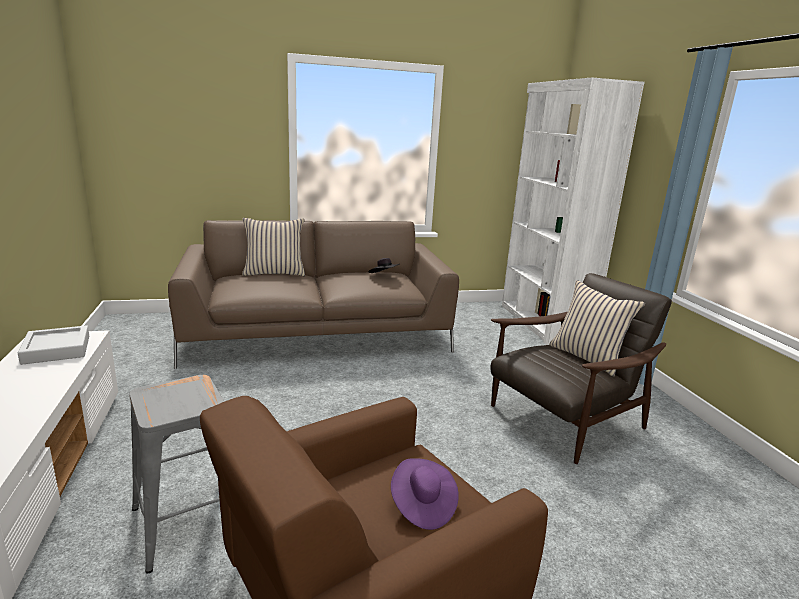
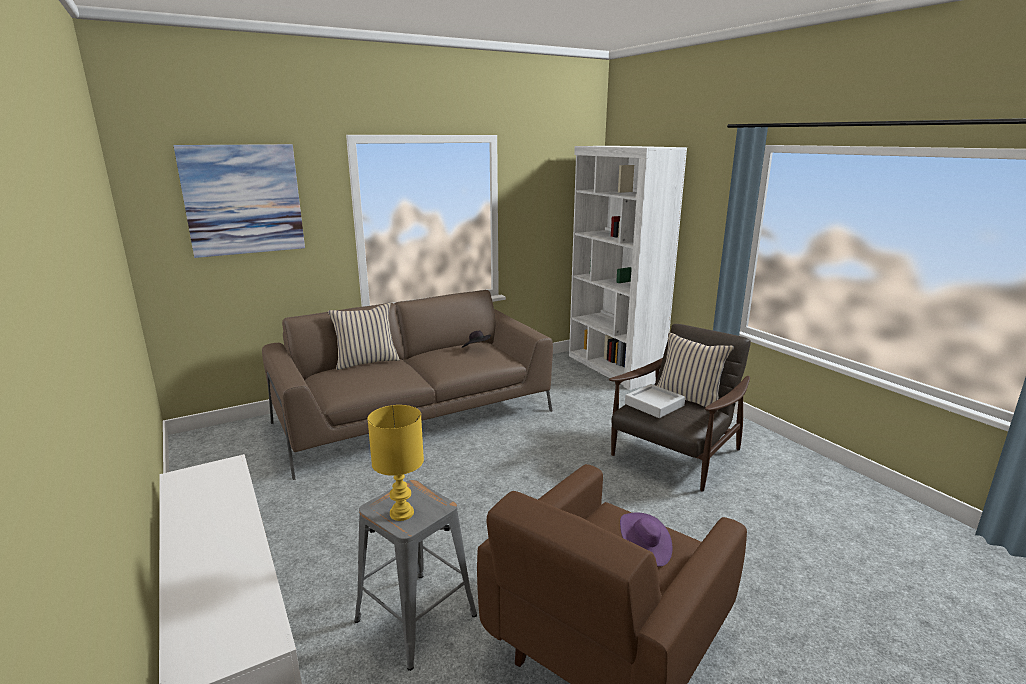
camera: 15 degrees left, 0 degrees up
(56, 350) = (209, 485): grey tray -> grey tray (654, 405)
(165, 402) = (402, 513): none -> yellow table lamp
(185, 107) = (243, 200): none -> picture

